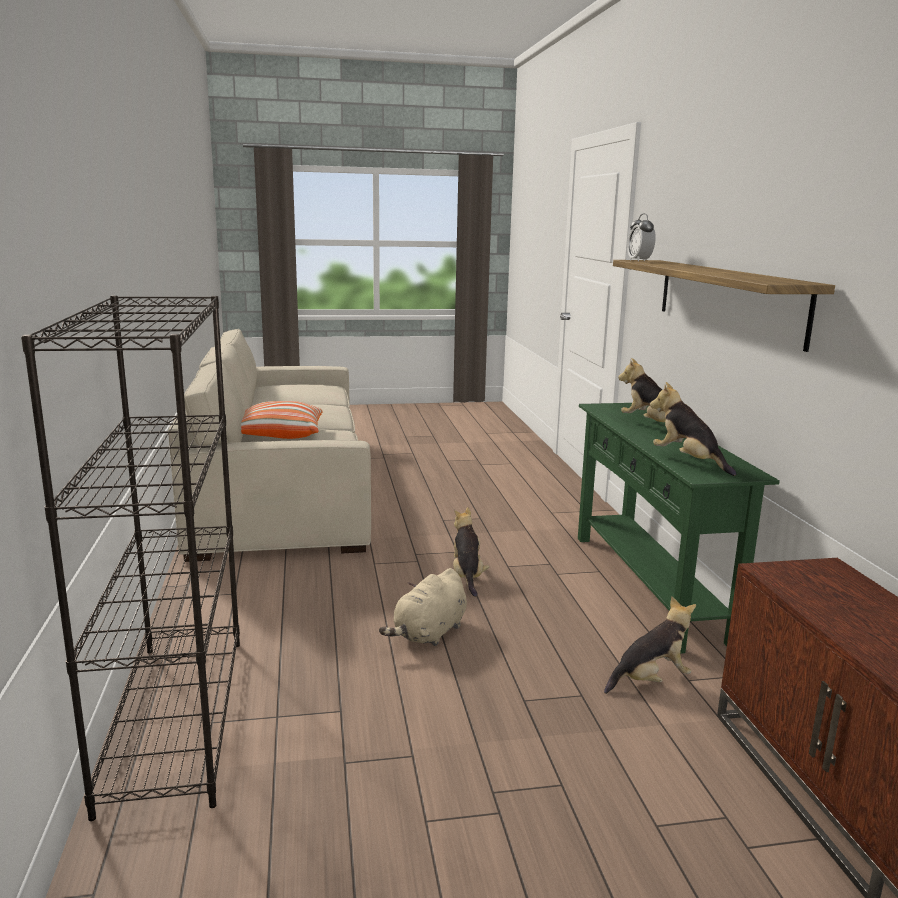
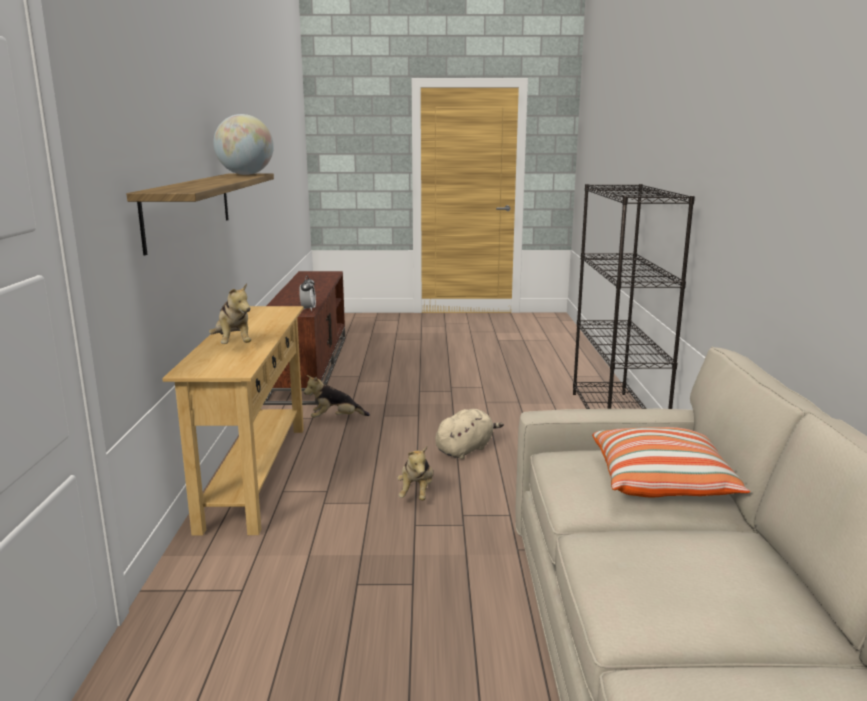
camera: 170 degrees left, 0 degrees up
(639, 261) = (183, 189): alarm clock -> alarm clock (308, 309)
(648, 586) = (255, 474): green console table -> beige console table
(688, 462) = (275, 316): plush toy -> none
(769, 279) = (245, 174): none -> globe

